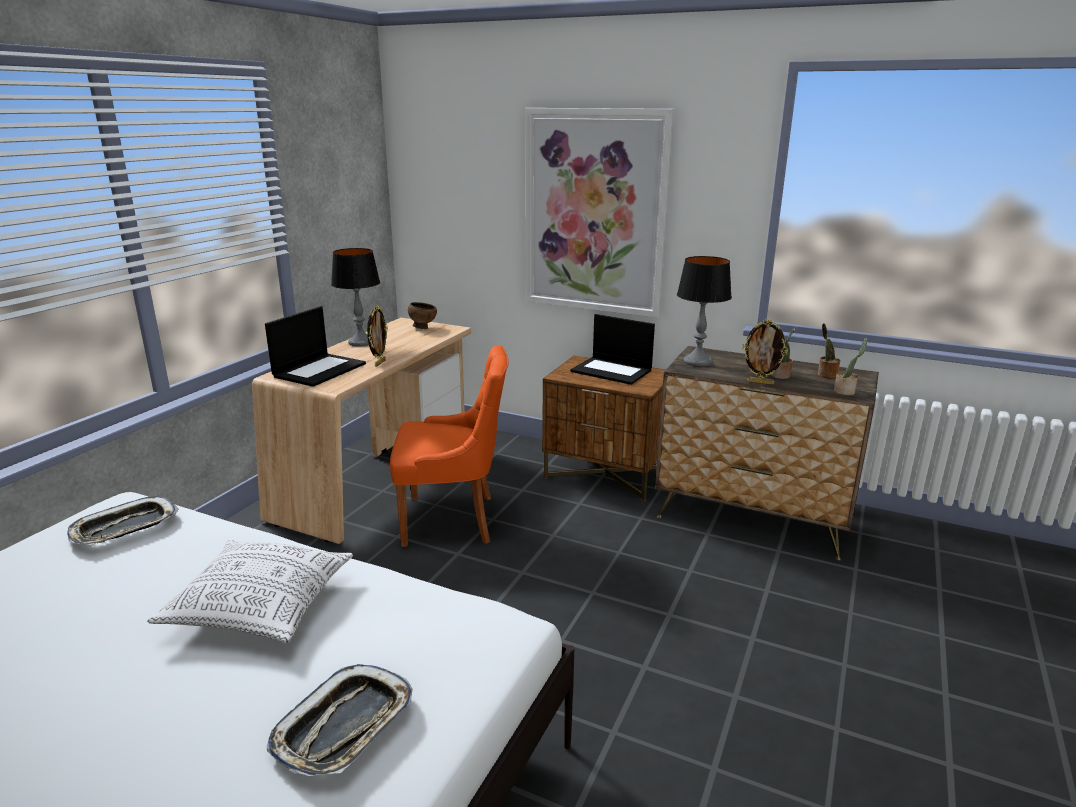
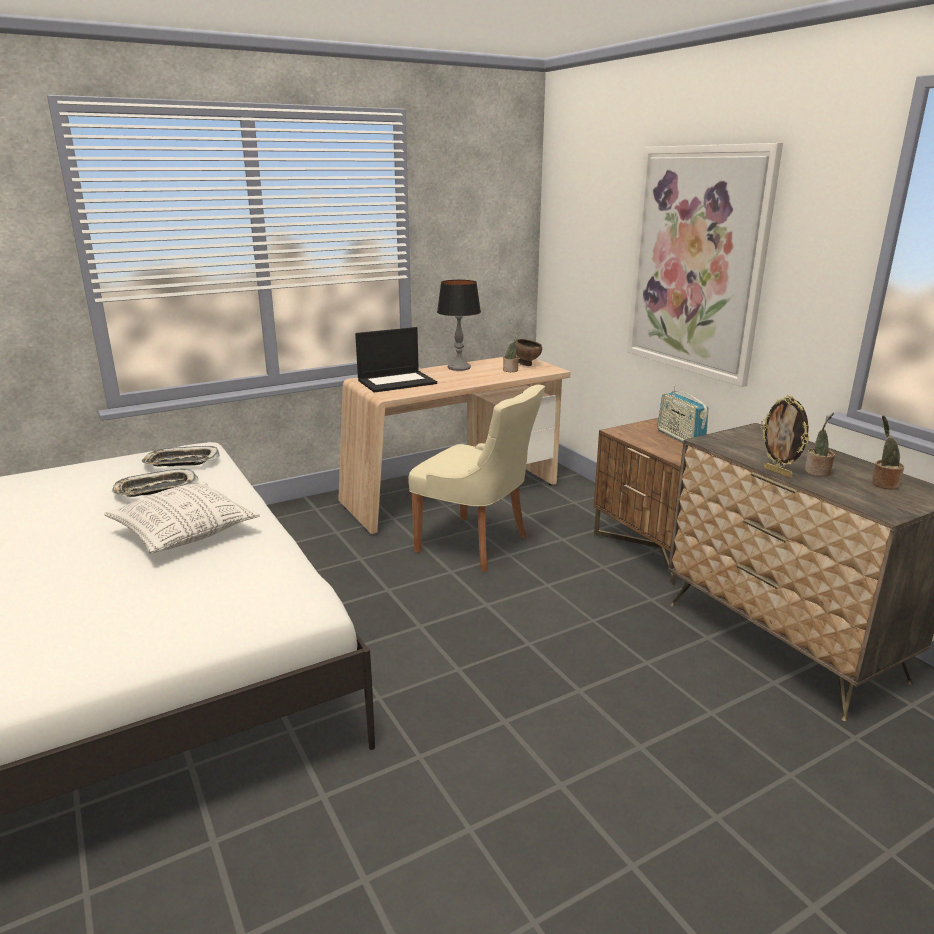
camera: 35 degrees right, 0 degrees up
(344, 727) = (127, 619): tray -> tray (156, 489)
(379, 363) = (448, 385): picture frame -> none
(453, 520) = (476, 545): orange chair -> beige chair
(612, 371) = (680, 438): laptop -> radio
(698, 362) = (738, 439): table lamp -> none
(846, 391) = (877, 505): potted plant -> potted plant (511, 370)

